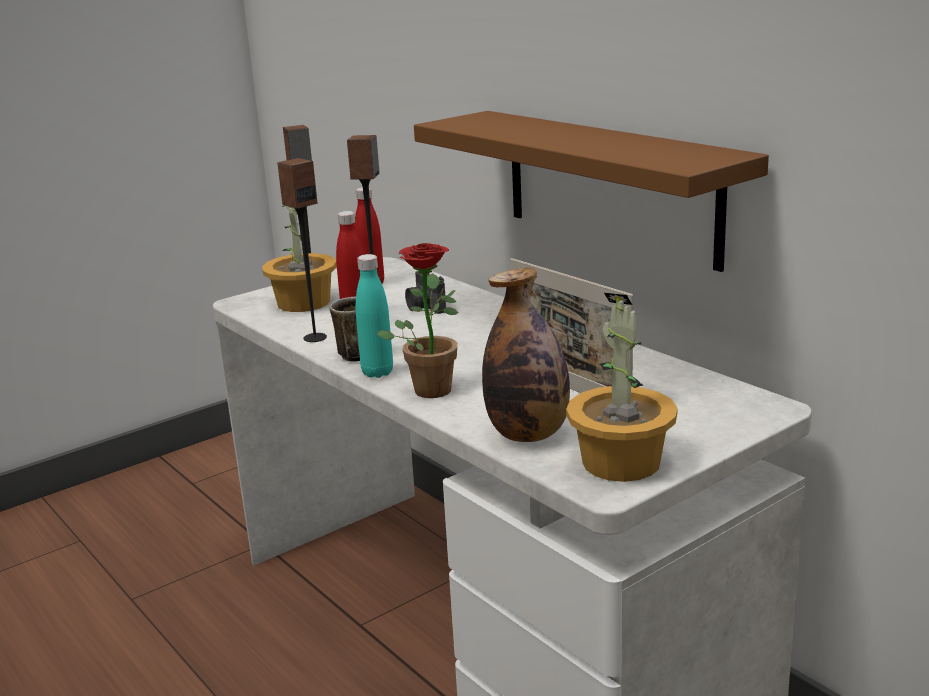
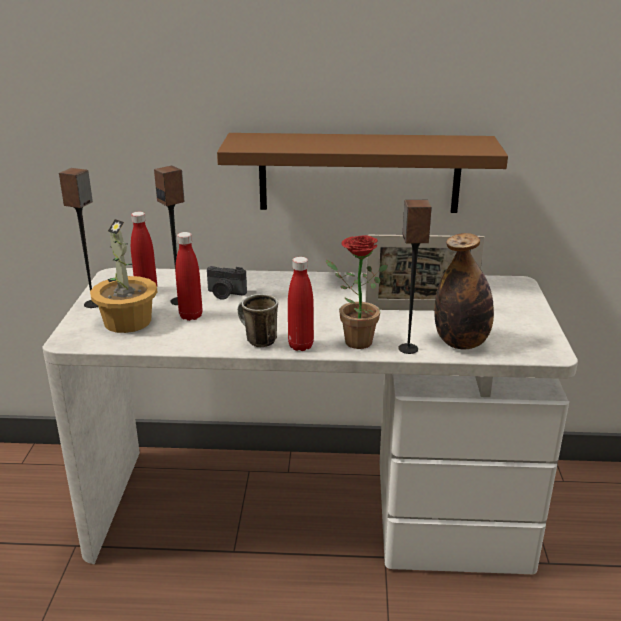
camera: 50 degrees left, 5 degrees up
(315, 337) = (201, 341): speaker -> speaker (407, 349)
(377, 372) = (300, 346): turquoise bottle -> red bottle
(620, 463) = (528, 337): potted plant -> none

